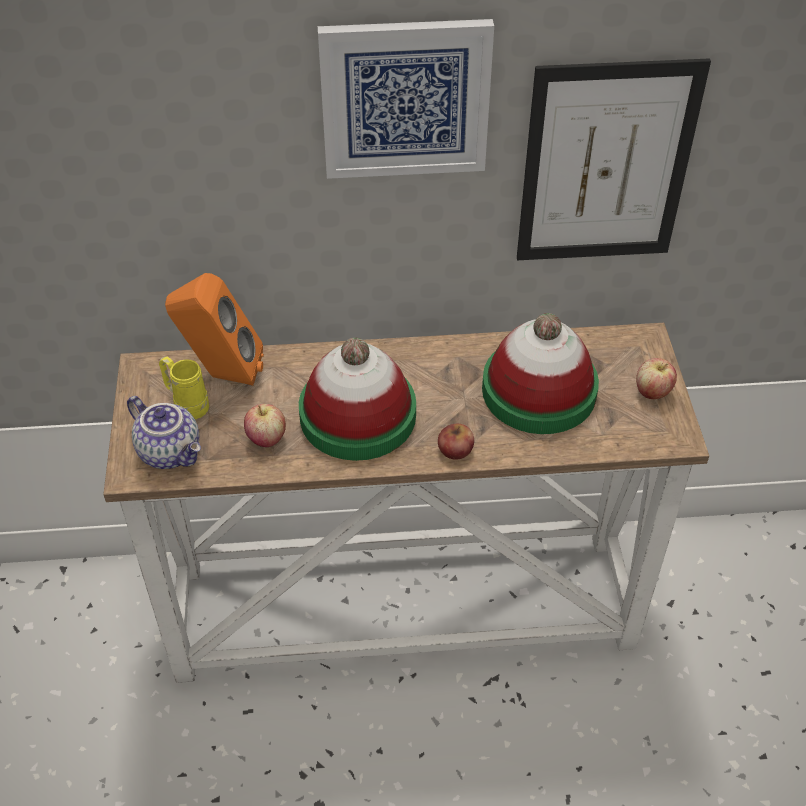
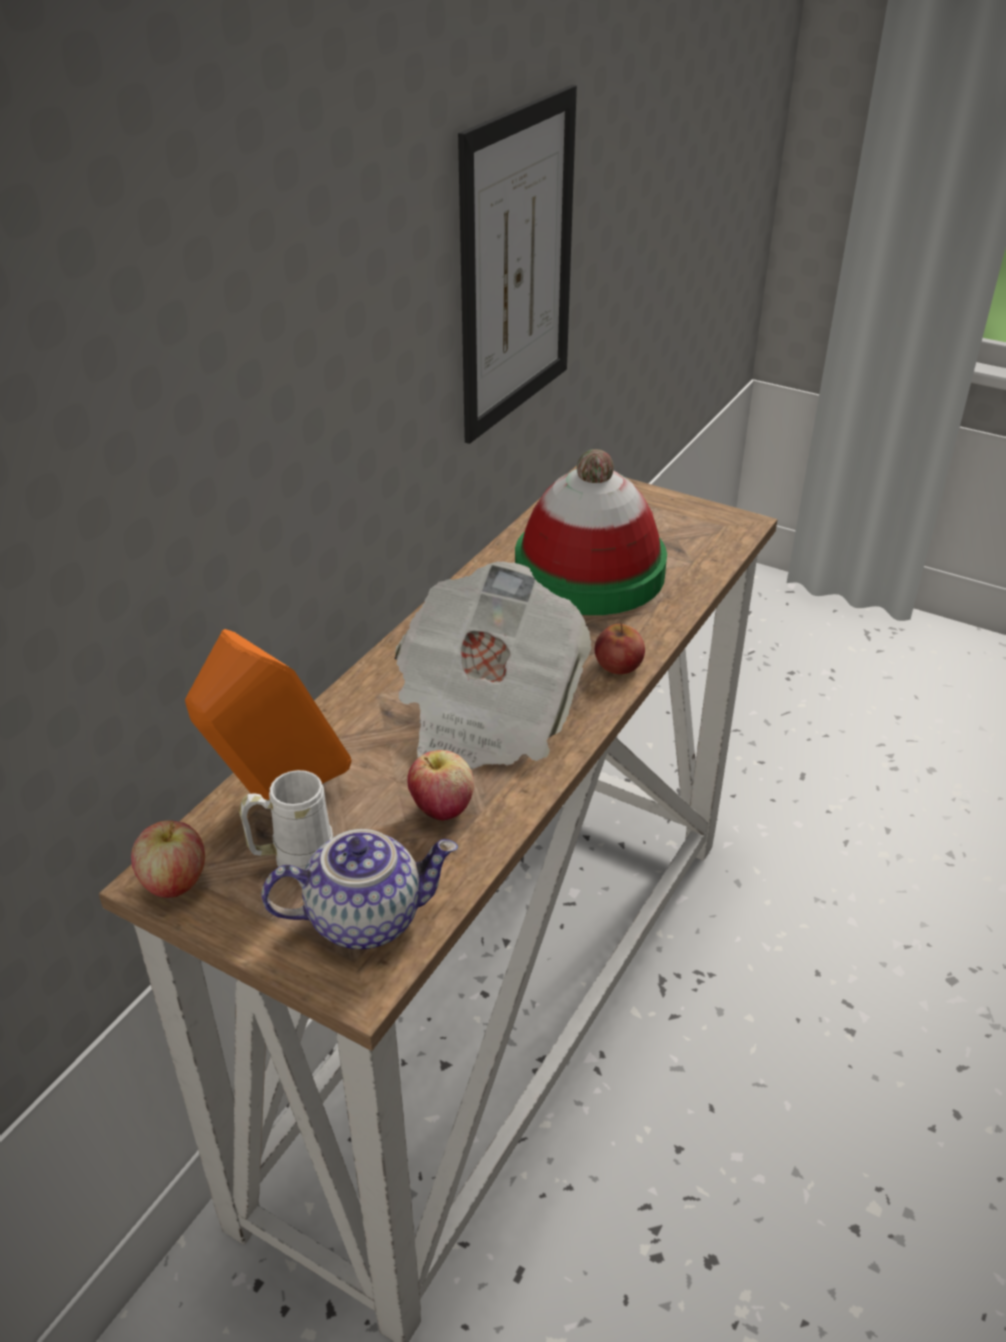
camera: 55 degrees left, 10 degrees down
(187, 405) = (292, 861): yellow mug -> white mug
(357, 415) = (486, 712): hat -> newspaper
(405, 98) = (356, 226): picture -> none
(652, 392) = (664, 510): apple -> apple (174, 883)

